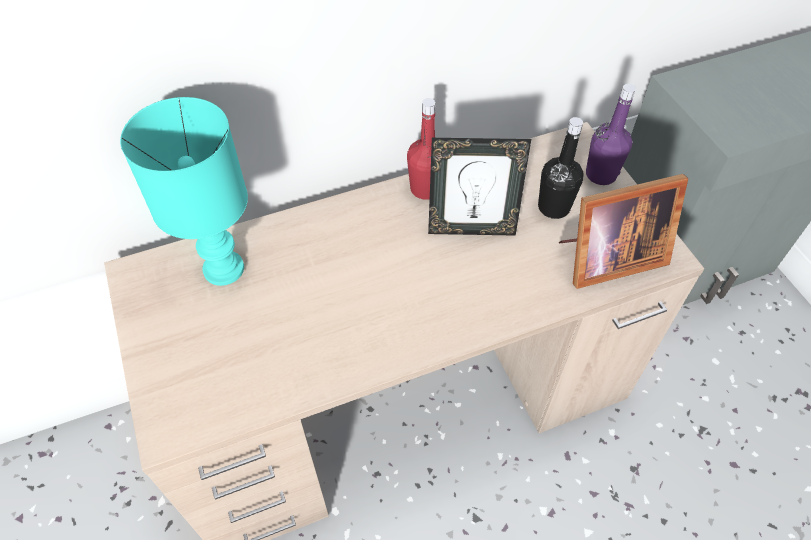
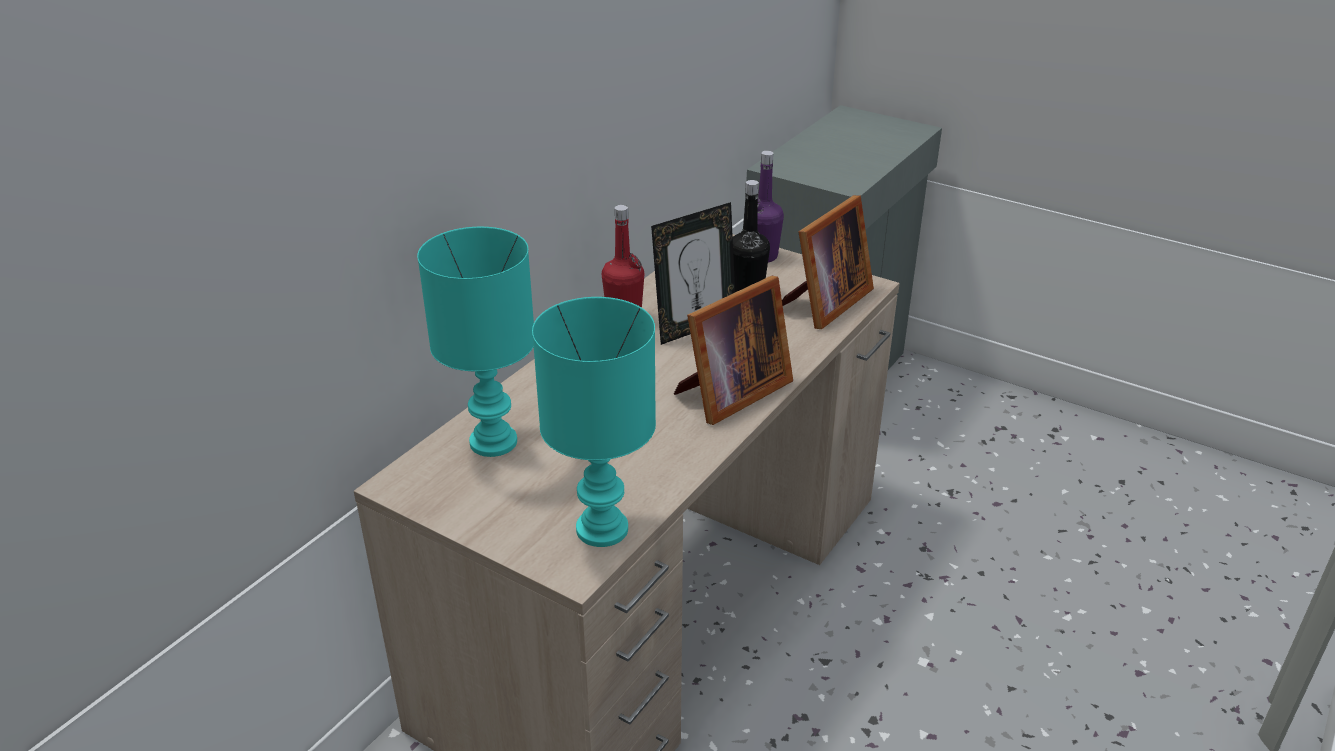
camera: 35 degrees left, 20 degrees down
(216, 404) = (600, 530): none -> turquoise table lamp
(434, 319) = (729, 394): none -> picture frame

